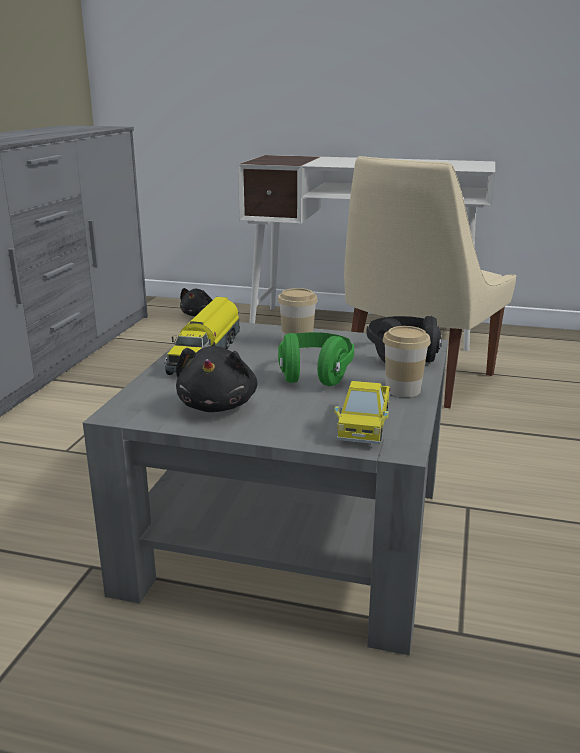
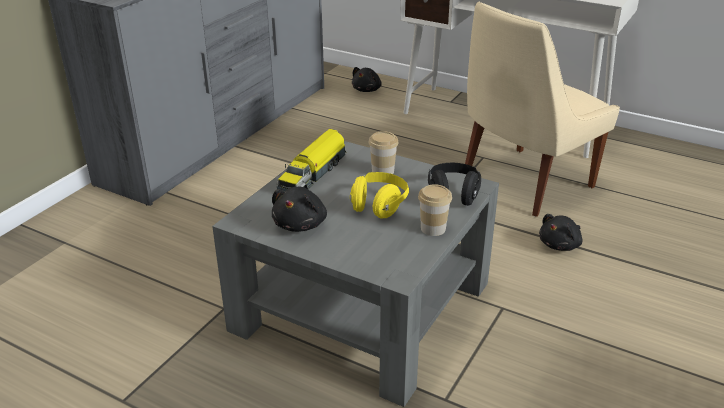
camera: 15 degrees right, 10 degrees up
(315, 375) = (379, 206): green headphones -> yellow headphones
(364, 427) = (387, 257): toy truck -> none
(493, 432) = (560, 245): none -> black plush toy

